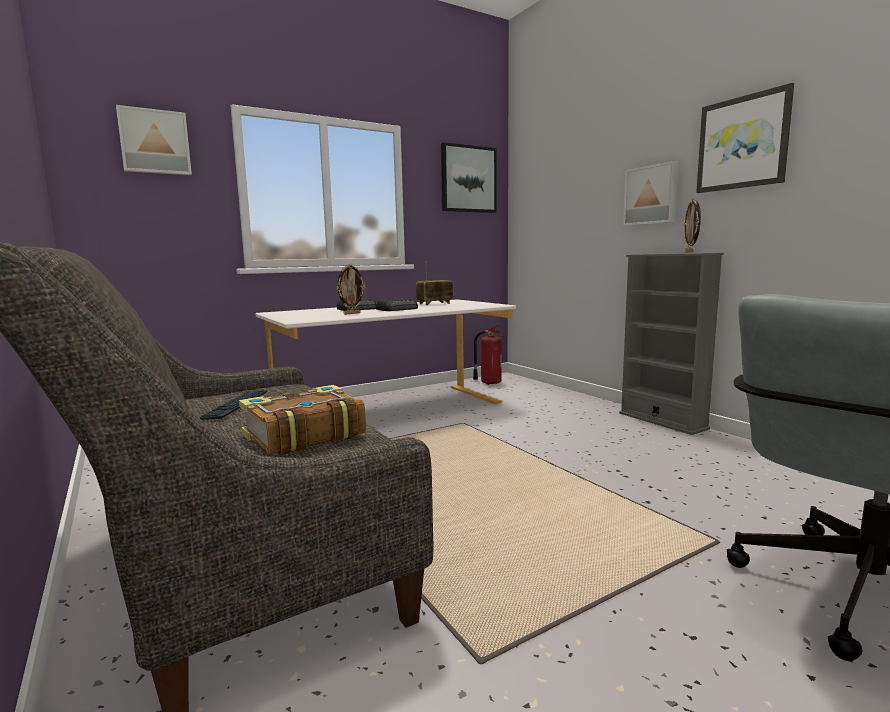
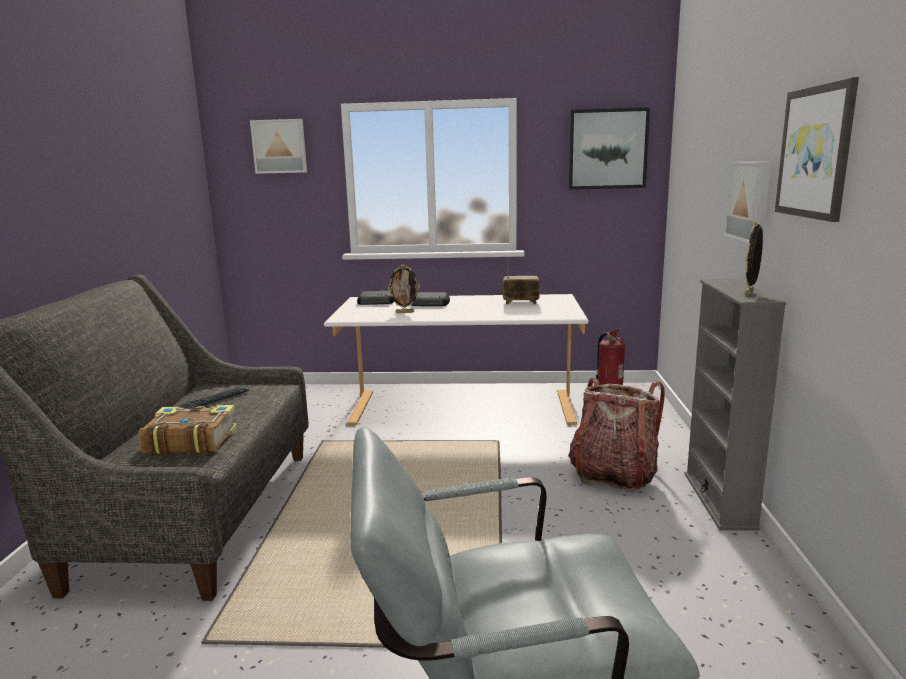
camera: 35 degrees right, 5 degrees up
(398, 309) = (459, 310): radio -> radio (376, 302)
(579, 423) = (613, 474): none -> backpack

